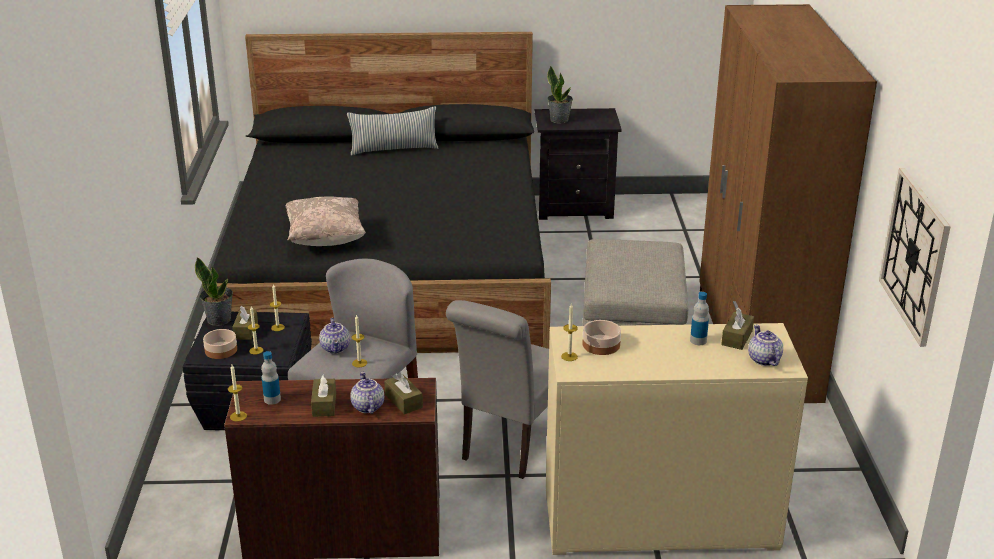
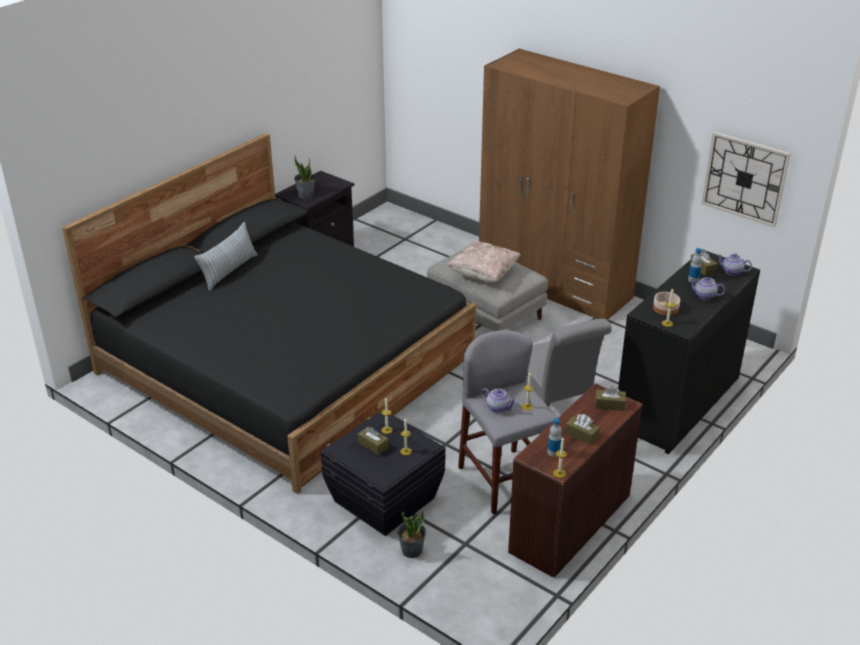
camera: 50 degrees left, 5 degrees up
(219, 319) = (341, 450): potted plant -> potted plant (411, 550)
(221, 350) = (386, 466): bowl -> none
(325, 239) = (327, 354): beige pillow -> beige pillow (483, 274)
(367, 407) = (601, 420): teapot -> teapot (704, 296)
(660, 522) = (677, 404): beige dresser -> black dresser

